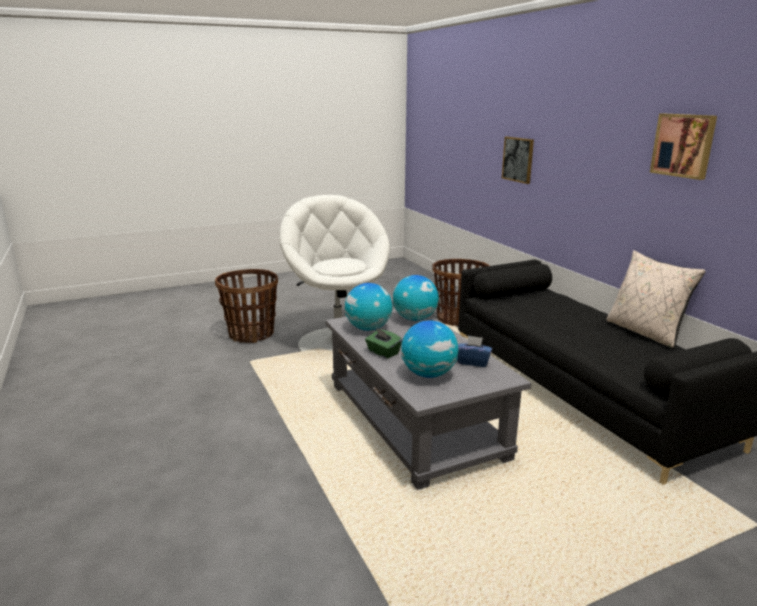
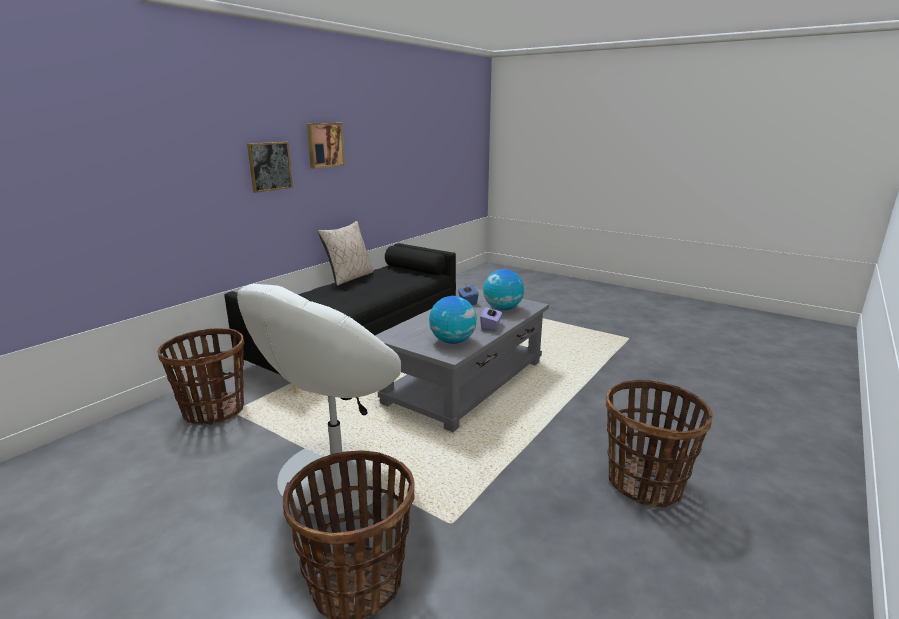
camera: 120 degrees left, 0 degrees up
(167, 441) = (645, 484): none -> basket
(383, 352) = (491, 326): green tissue box -> purple tissue box
(415, 319) = (409, 330): globe -> none
(518, 159) = (143, 195): picture -> picture (269, 166)

